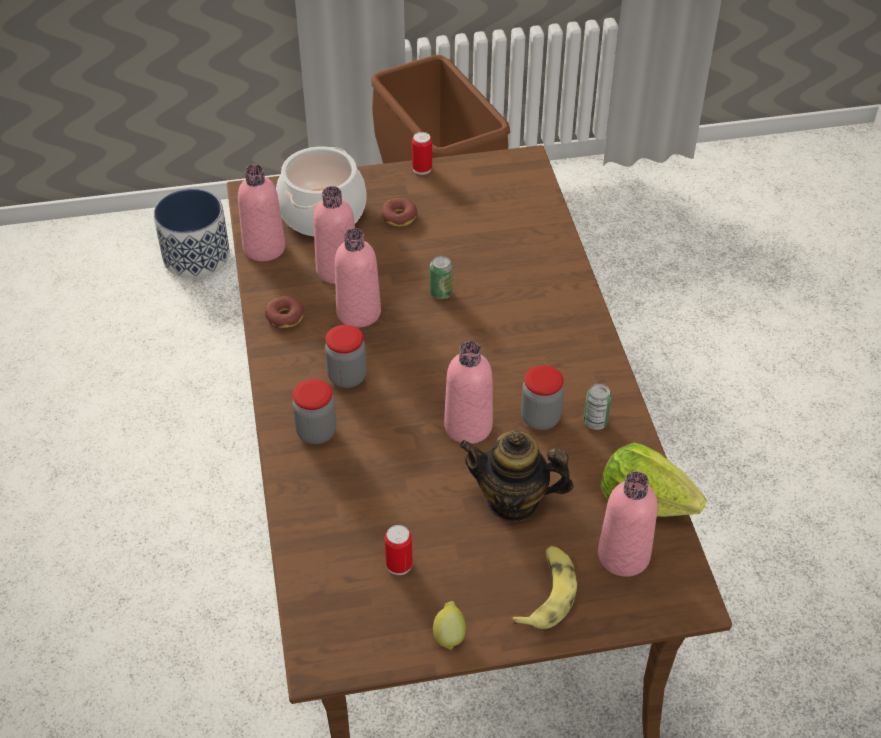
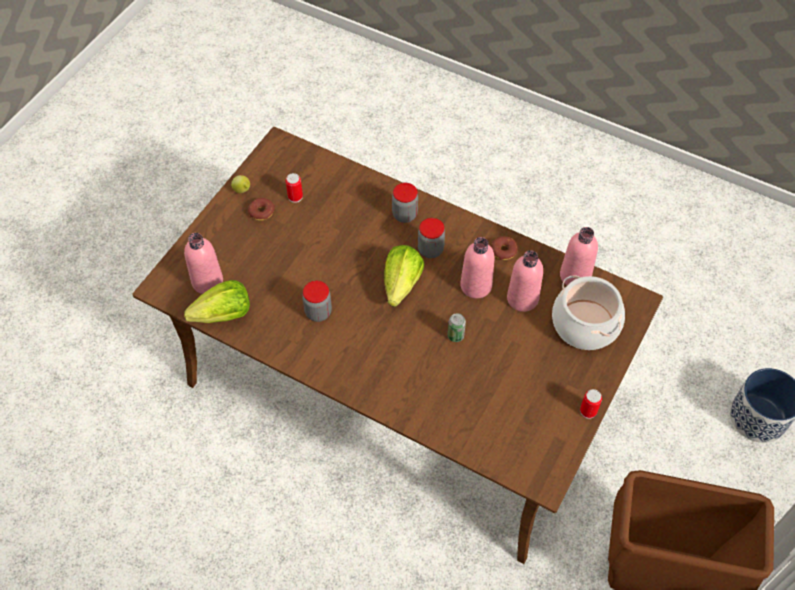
camera: 130 degrees right, 10 degrees up
(399, 217) = (546, 363): donut -> donut (261, 212)
(423, 372) = (401, 284): none -> lettuce
(468, 426) = (345, 277): pink bottle -> none
(513, 501) = (282, 262): teapot -> none
(546, 593) = (222, 238): banana -> none
(595, 422) = (290, 334): can -> none

